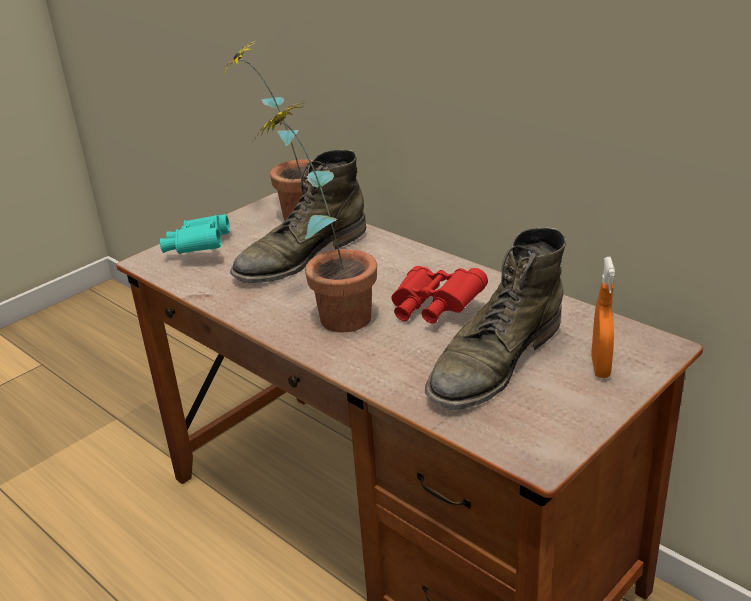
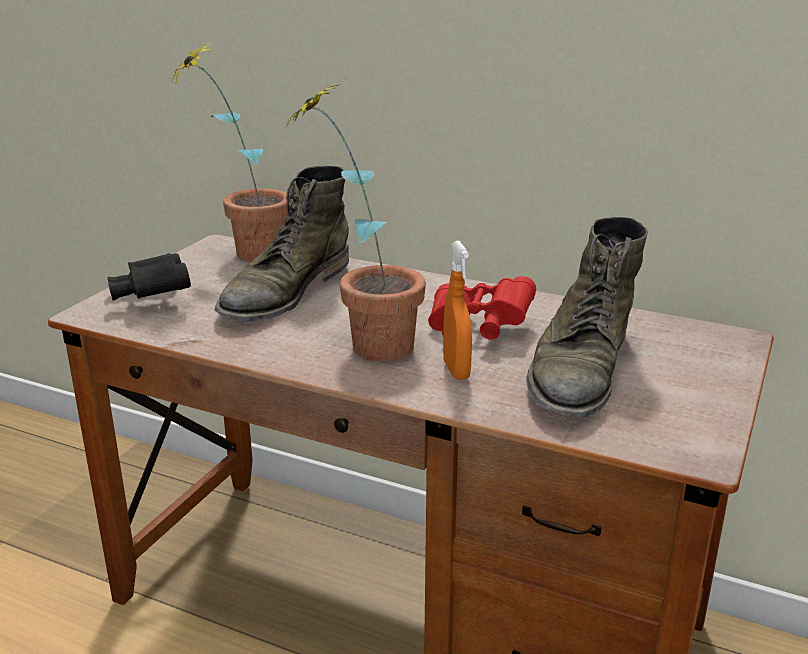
camera: 20 degrees left, 5 degrees down
(198, 250) = (152, 296): turquoise binoculars -> black binoculars
(600, 367) = (691, 362): orange spray bottle -> orange spray bottle (456, 370)

